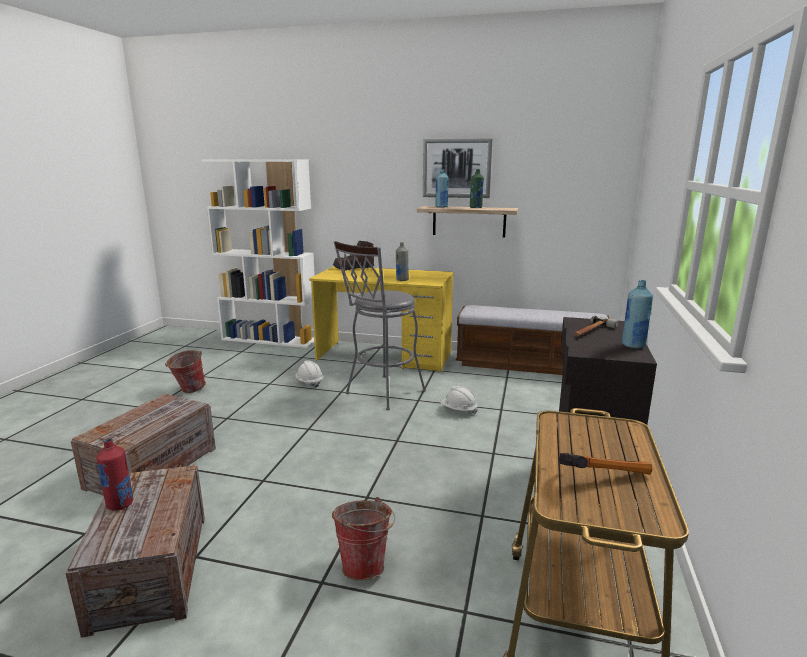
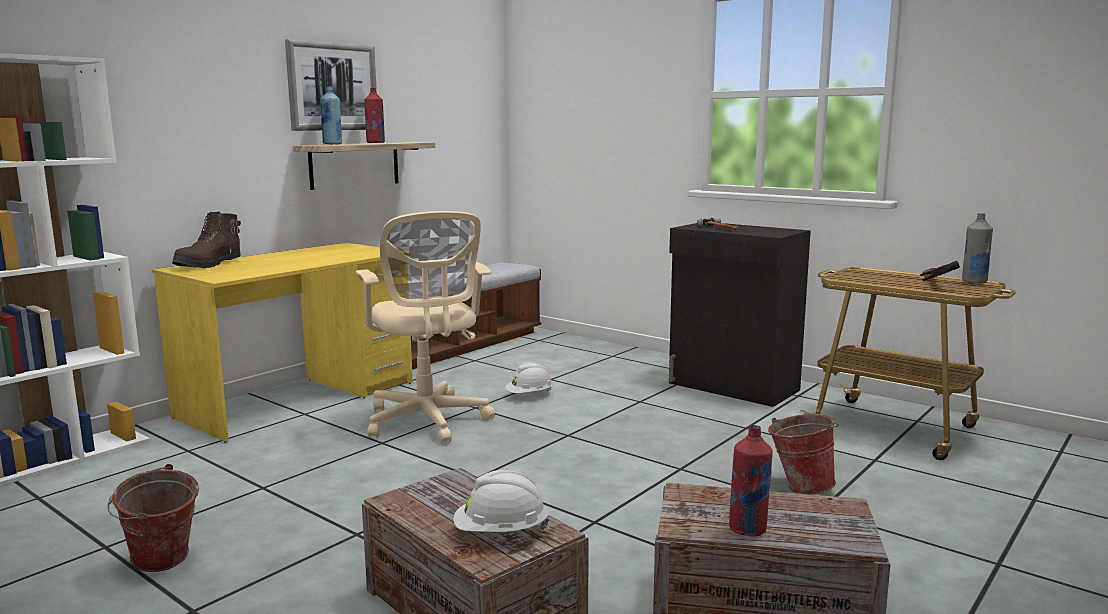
camera: 65 degrees left, 5 degrees down
(309, 382) = (312, 458): white hard hat -> white hard hat (501, 533)
(381, 394) = (428, 422): grey stool -> beige office chair
(402, 280) = (342, 257): grey bottle -> grey bottle (974, 282)
(476, 208) = (375, 143): green bottle -> red bottle
(633, 345) = (766, 228): blue bottle -> none

